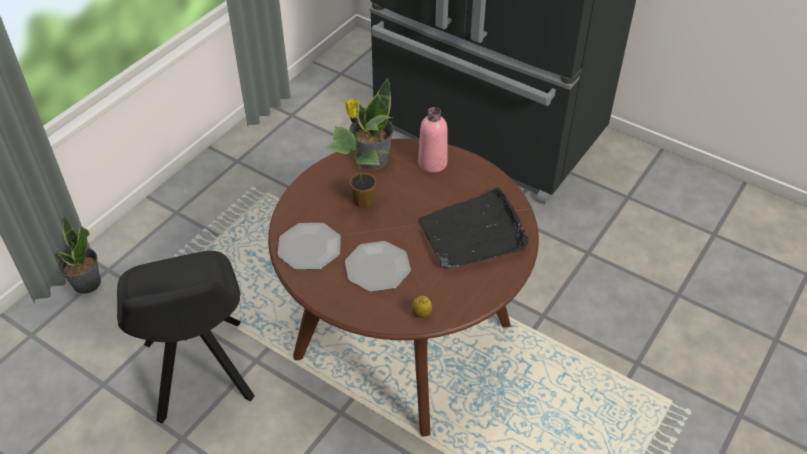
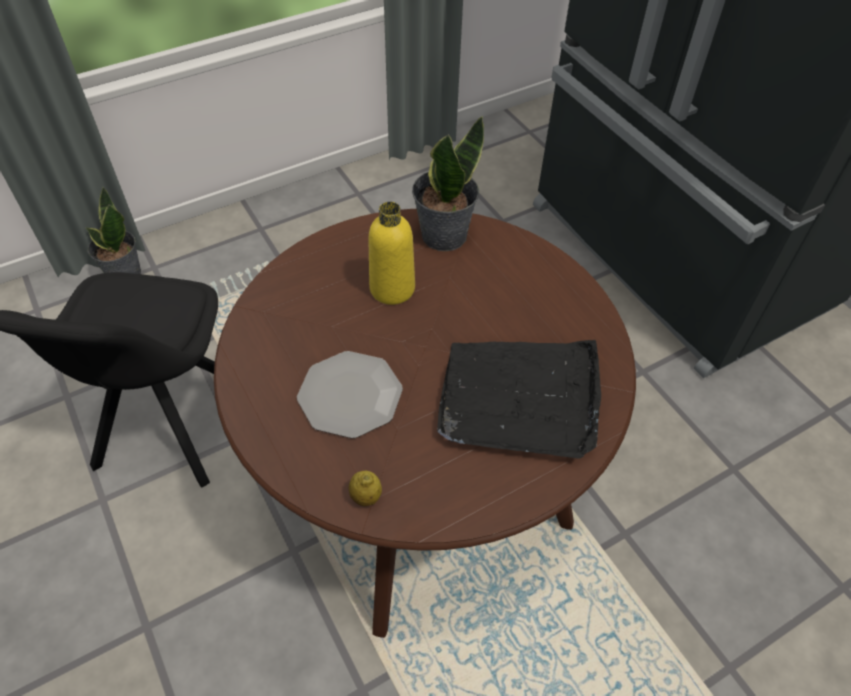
camera: 25 degrees right, 5 degrees up
(309, 247) = (280, 329): plate -> none
(362, 201) = (392, 288): potted plant -> yellow bottle
(432, 163) = (522, 270): pink bottle -> none

